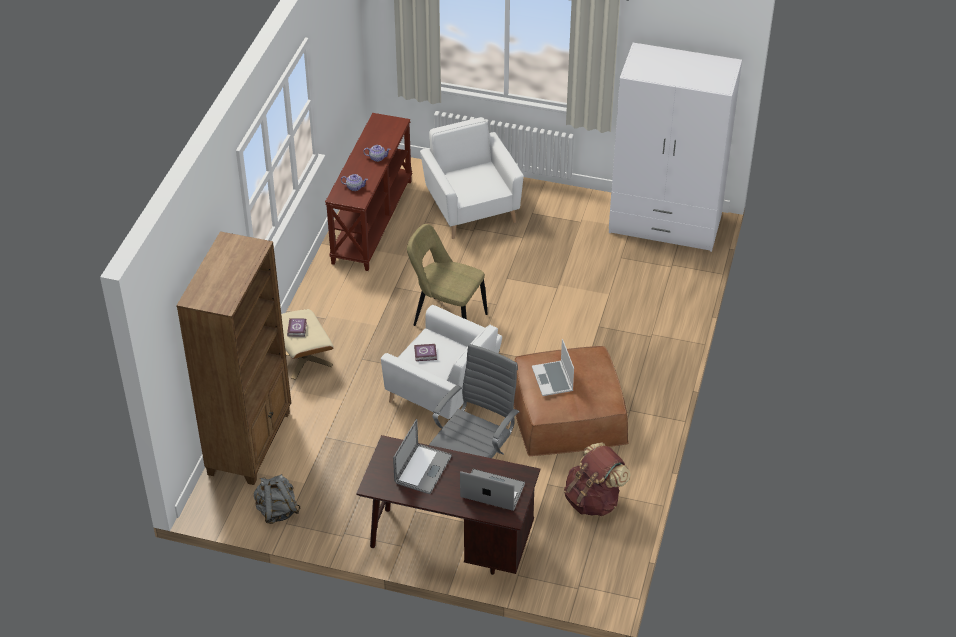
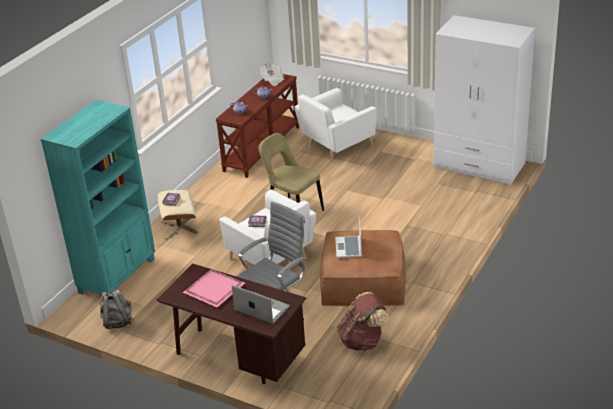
camera: 15 degrees right, 10 degrees down
(250, 442) = (118, 276): brown bookcase -> turquoise bookcase
(379, 128) = (272, 80): none -> newspaper
(423, 469) = (214, 288): laptop -> pink tray
(471, 208) = (336, 146): white armchair -> white armchair turned 120 degrees counterclockwise

